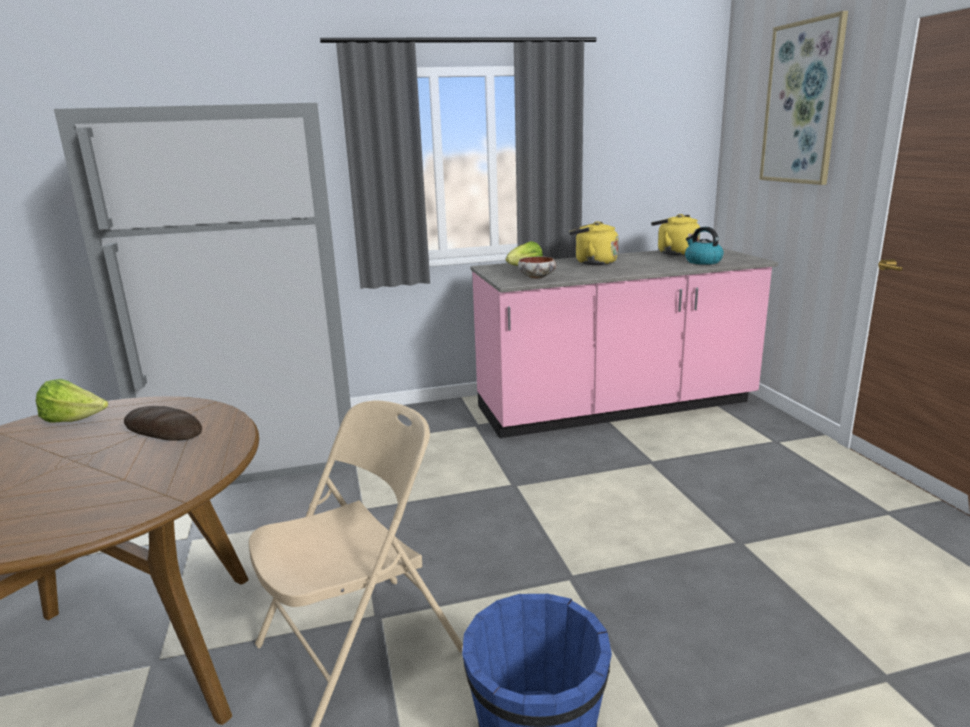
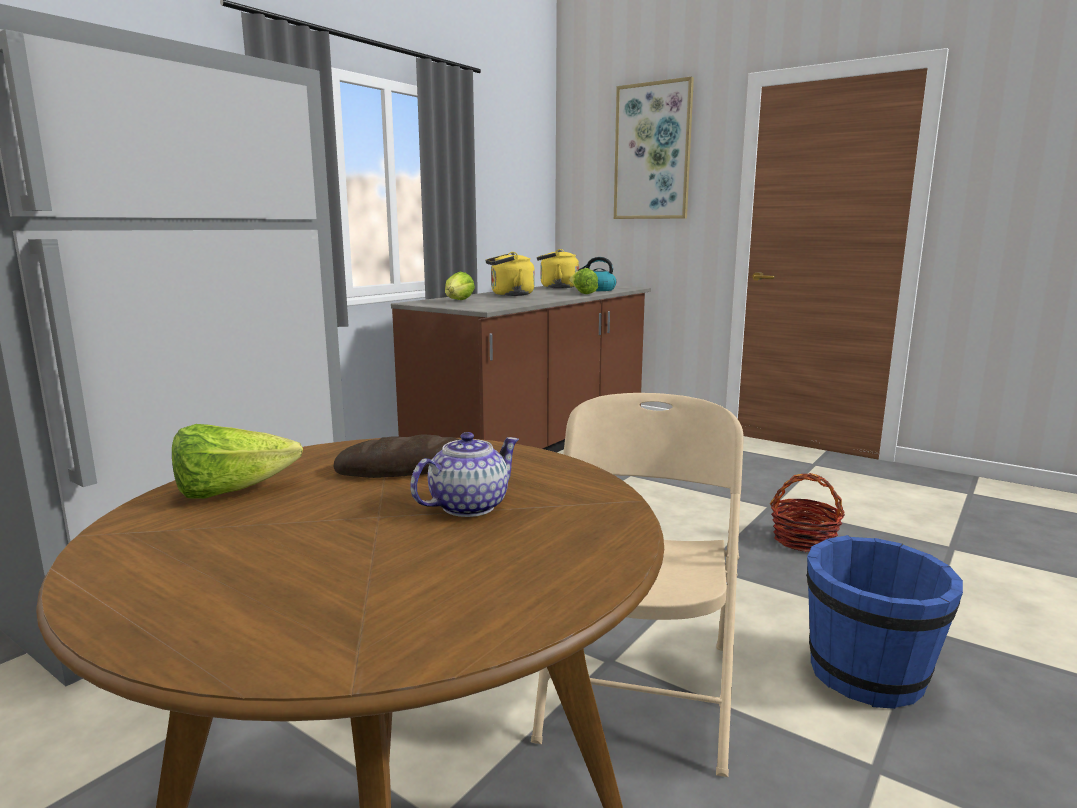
camera: 40 degrees left, 5 degrees down
(113, 470) = (467, 506): none -> teapot
(537, 277) = (497, 304): bowl -> none
(615, 407) = (535, 444): pink counter -> brown counter
(666, 266) = (582, 293): none -> lettuce
(711, 592) = (804, 540): none -> basket

